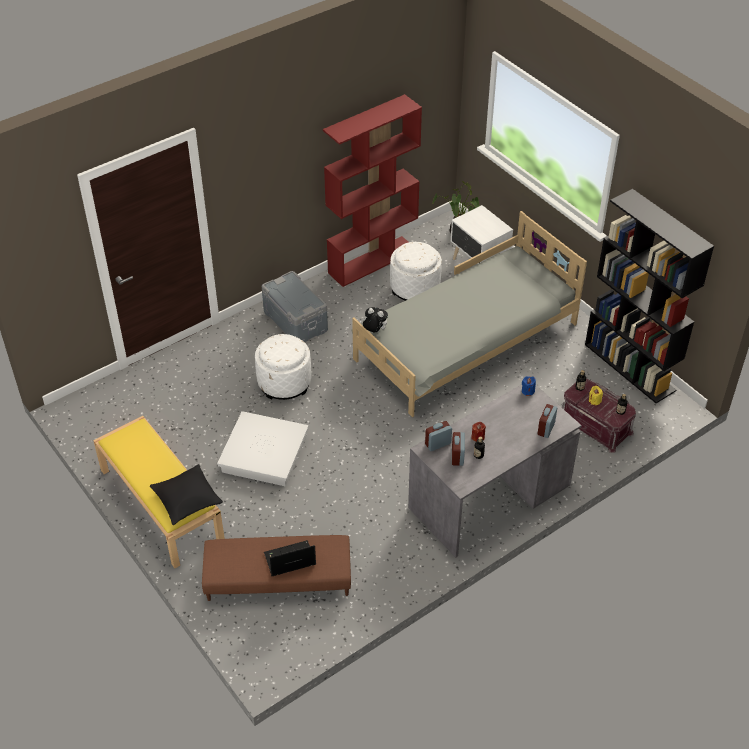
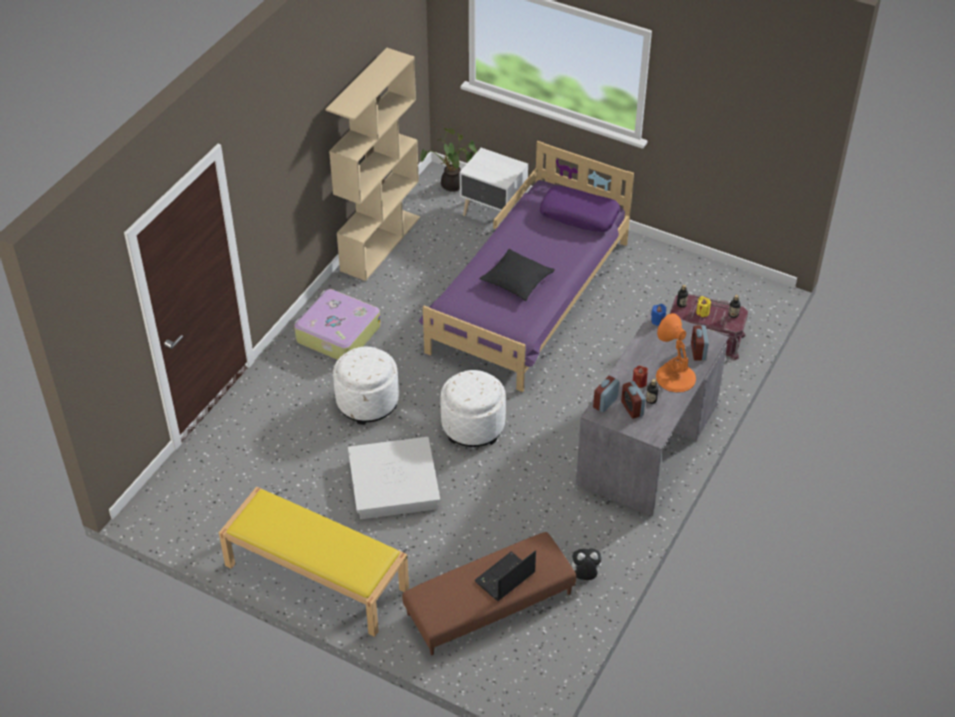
camera: 25 degrees left, 0 degrees up
(187, 499) = (367, 555): black pillow -> black pillow (517, 280)
(295, 321) = (337, 334): grey storage box -> suitcase
(373, 261) = (380, 243): red bookcase -> beige bookcase
(374, 331) = (451, 313): plush toy -> plush toy (584, 576)
(415, 288) = (442, 258): white ottoman -> white ottoman (473, 426)
(466, 342) = (529, 298): grey bed -> purple bed
(511, 443) = (675, 377): none -> orange table lamp
(532, 285) = (579, 215): none -> purple pillow
(630, 367) = (703, 270): black bookcase -> none

